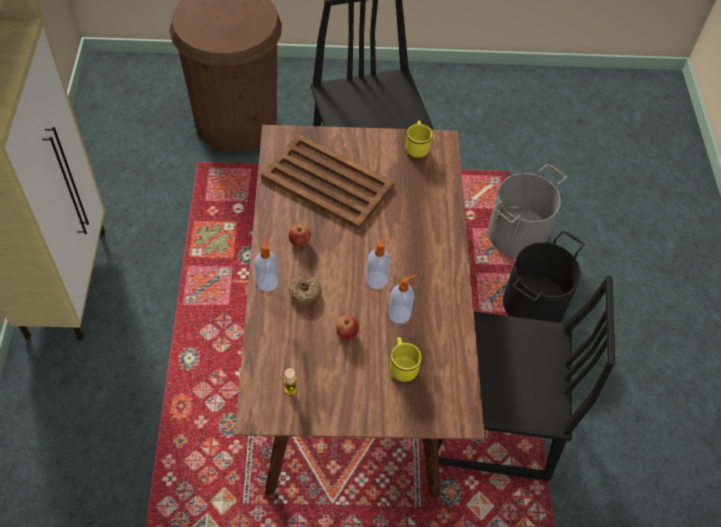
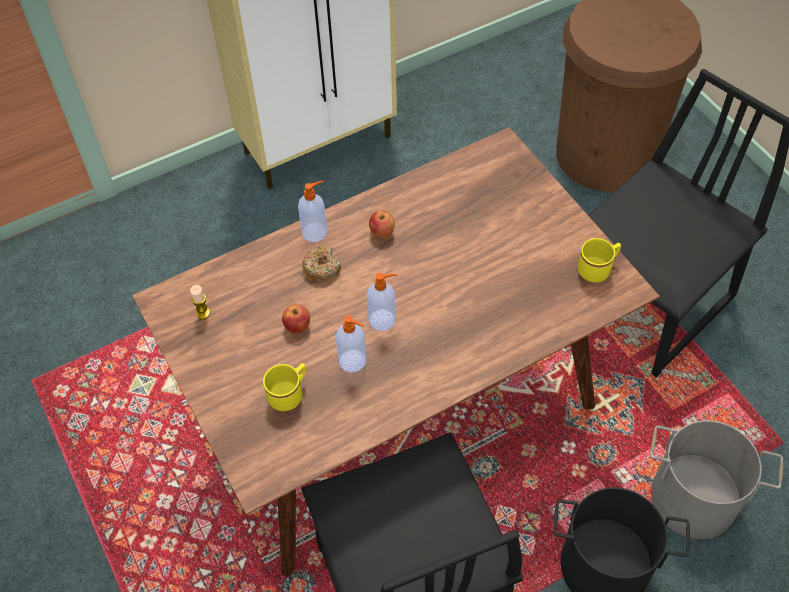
camera: 65 degrees right, 0 degrees up
(326, 181) = (479, 214): brown tray -> none

